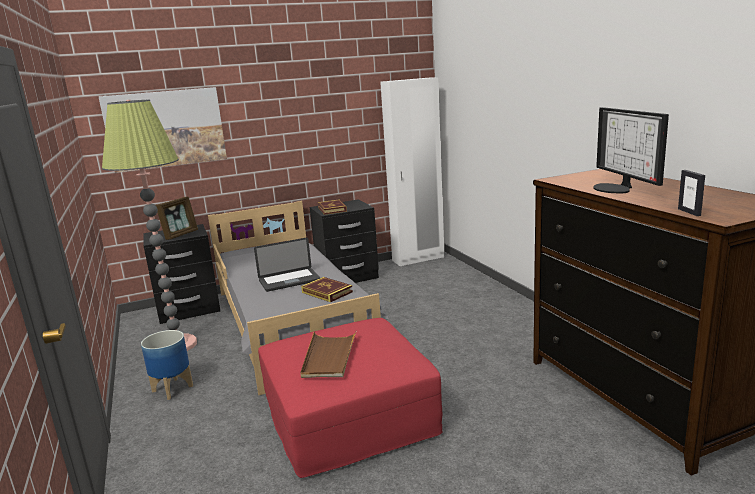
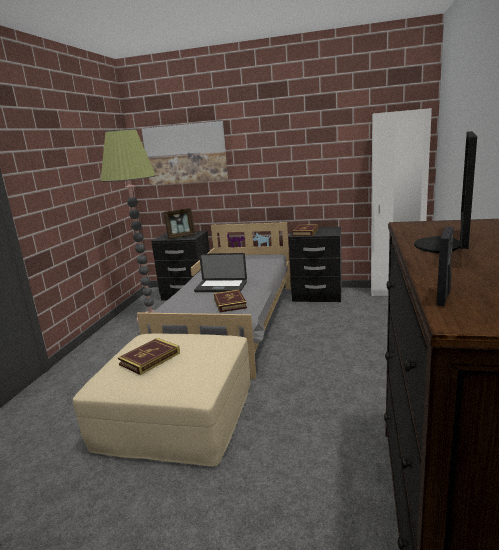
camera: 35 degrees right, 0 degrees up
(172, 388) = (112, 348): planter -> none
(329, 357) = (150, 359): brown tray -> book
(348, 415) = (176, 415): red ottoman -> beige ottoman

